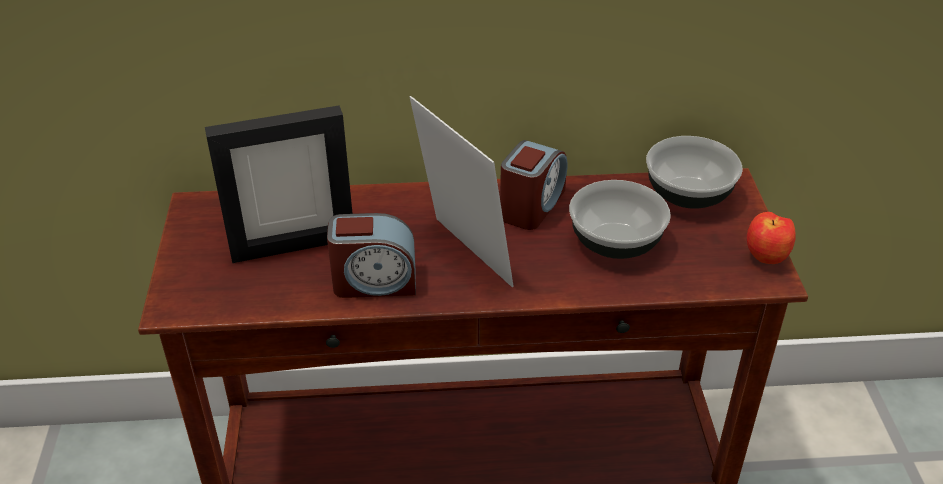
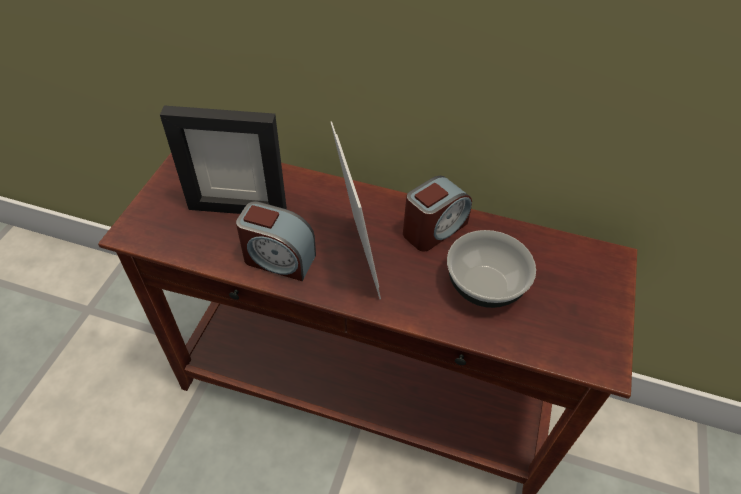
camera: 20 degrees right, 10 degrees up
(689, 195) = (571, 260): bowl -> none
(766, 258) = (609, 344): apple -> none

